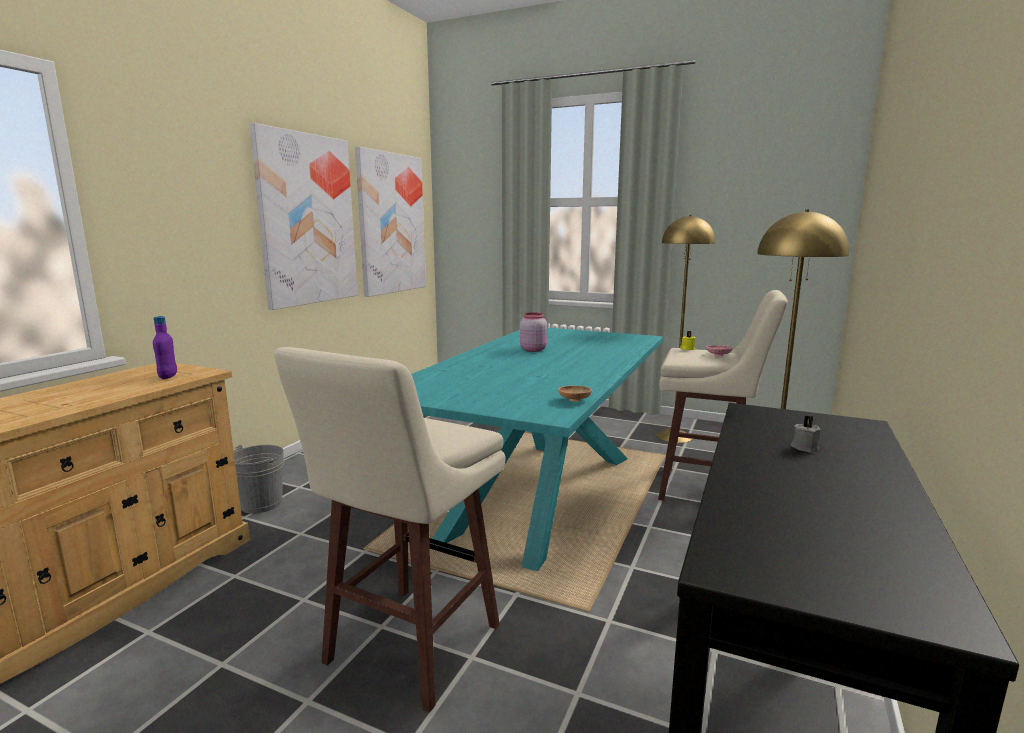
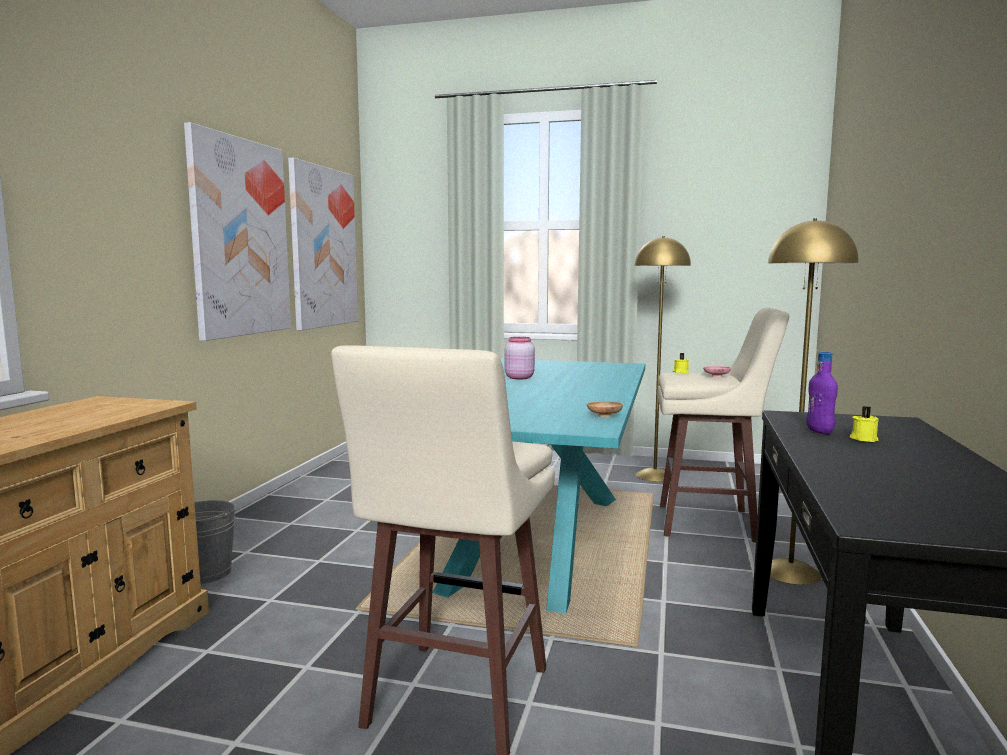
camera: 10 degrees left, 5 degrees down
(168, 376) = (121, 408): purple bottle -> purple bottle (819, 431)
(805, 447) = (863, 439): grey candle -> yellow candle

